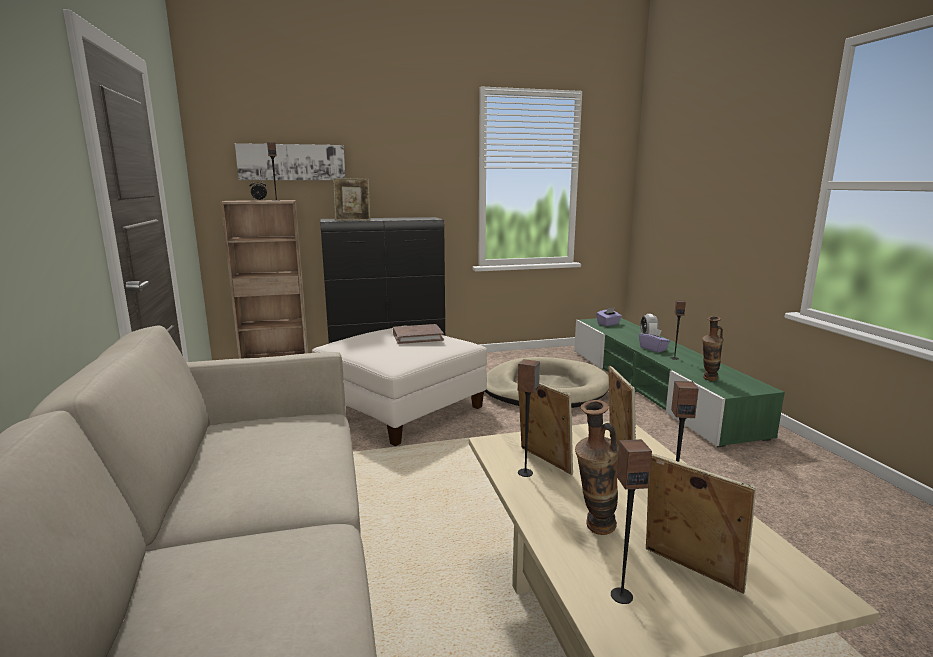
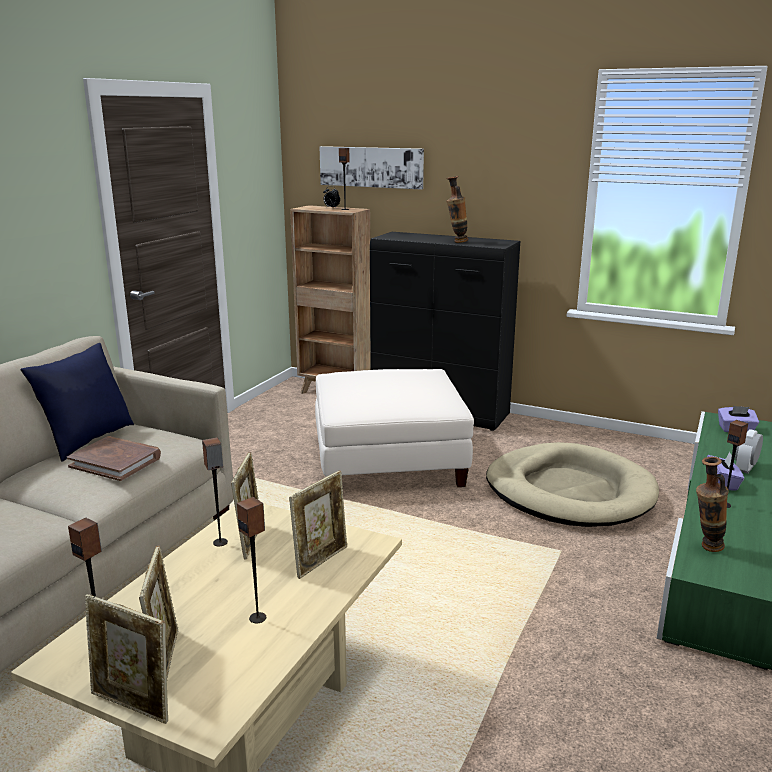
camera: 40 degrees right, 5 degrees up
(206, 449) = (87, 440): none -> blue pillow
(353, 220) = (405, 239): picture frame -> picture frame (133, 705)
(417, 336) = (412, 386): brown book -> brown book (116, 462)
(594, 530) = (173, 602): vase -> vase (456, 242)

